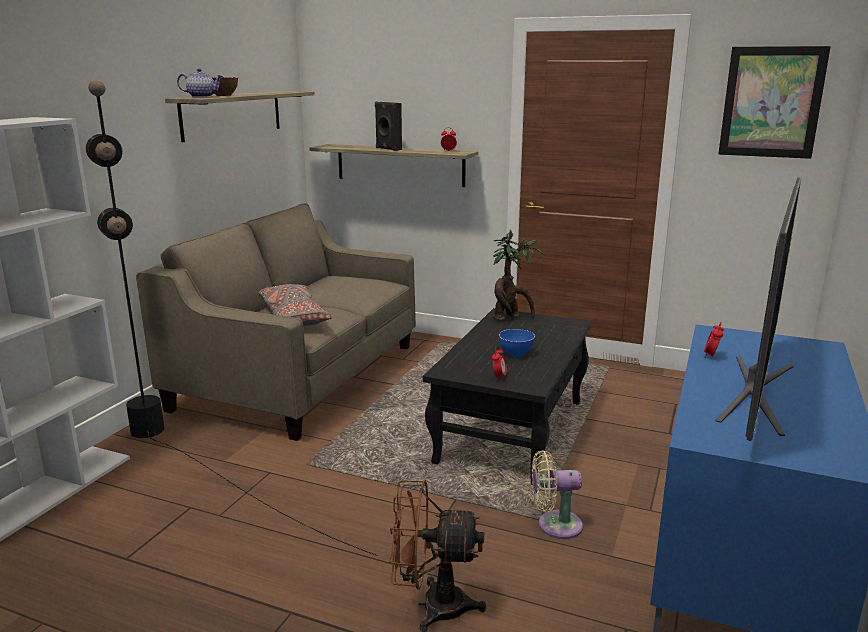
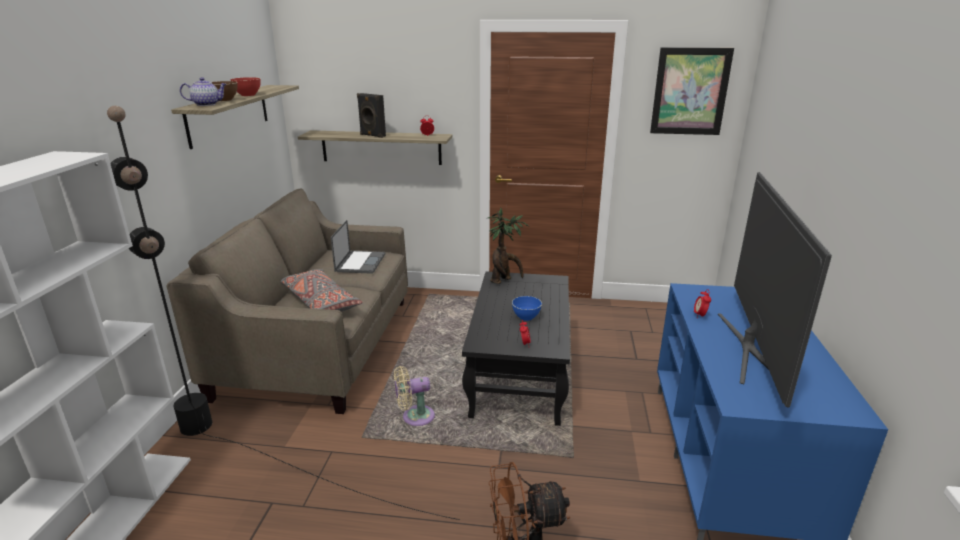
camera: 15 degrees left, 5 degrees up
(251, 94) = (248, 95): none -> red bowl
(355, 287) = (360, 262): none -> laptop
(555, 525) = (587, 460): beige fan -> beige fan (414, 417)

